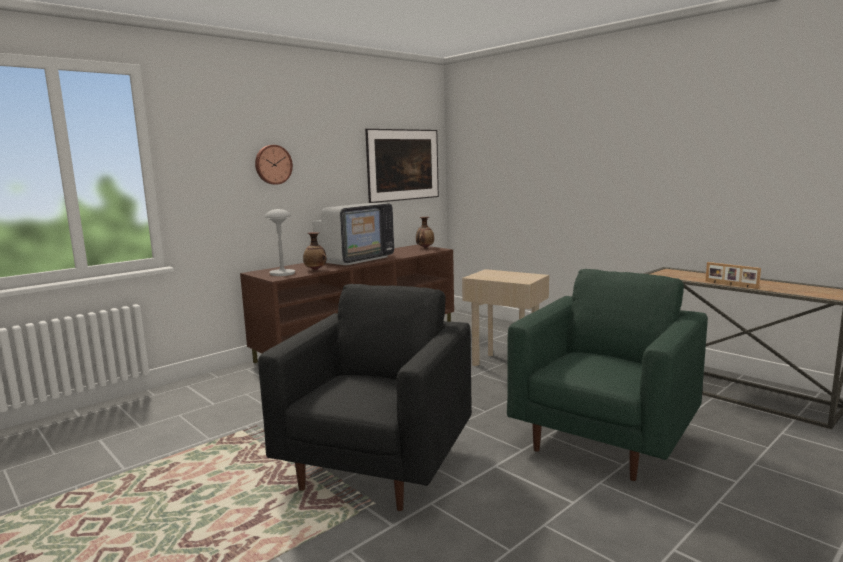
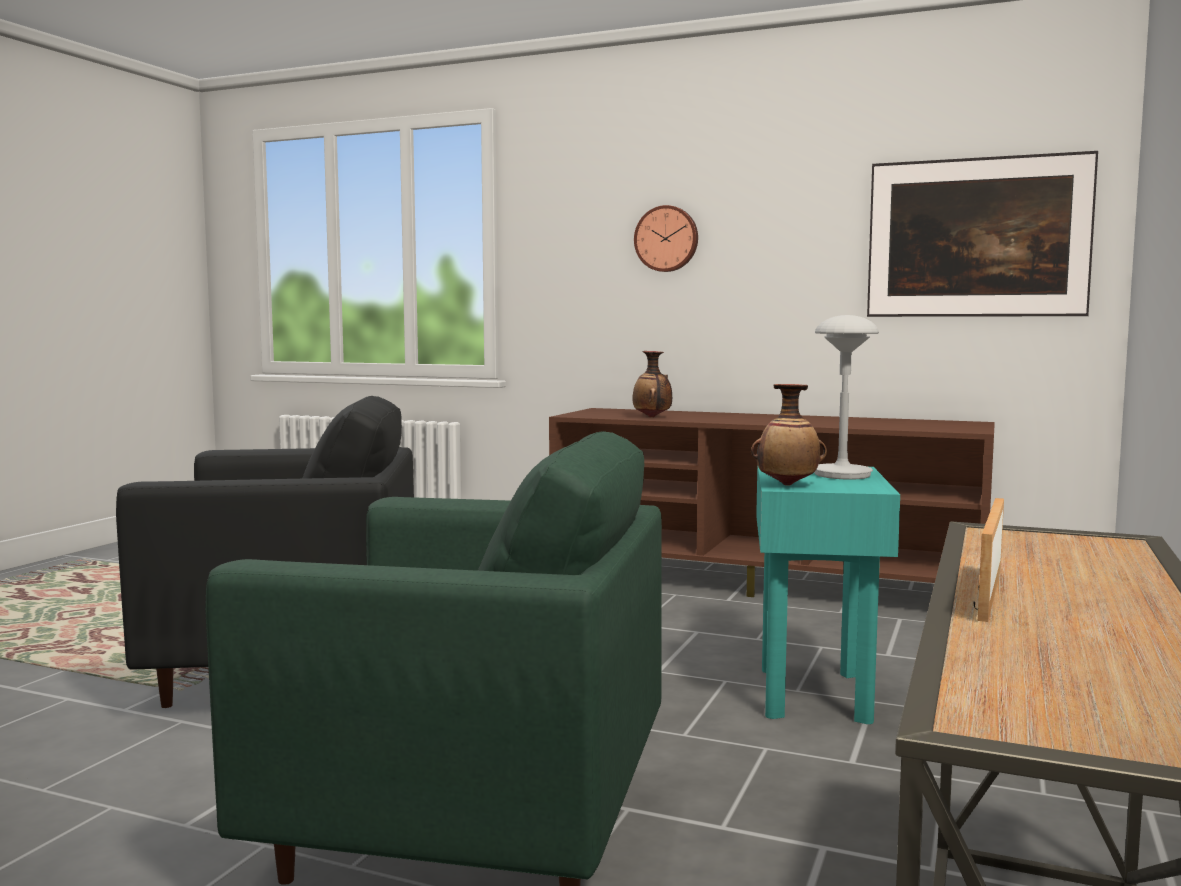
camera: 65 degrees right, 5 degrees down
(282, 273) = (606, 414): grey table lamp -> grey table lamp (842, 474)
(355, 259) = (772, 418): television -> none
(425, 247) = (967, 425): vase -> vase (787, 485)
(505, 363) = (815, 694): beige side table -> turquoise side table

